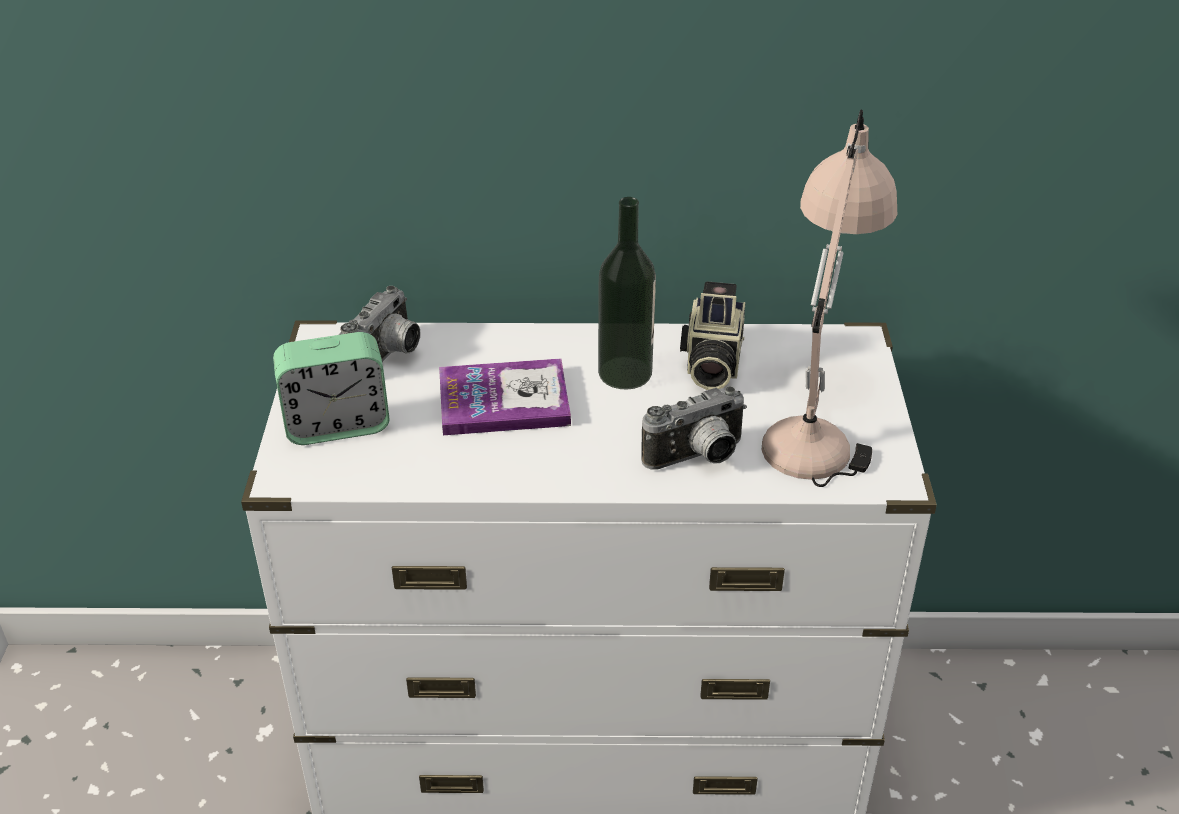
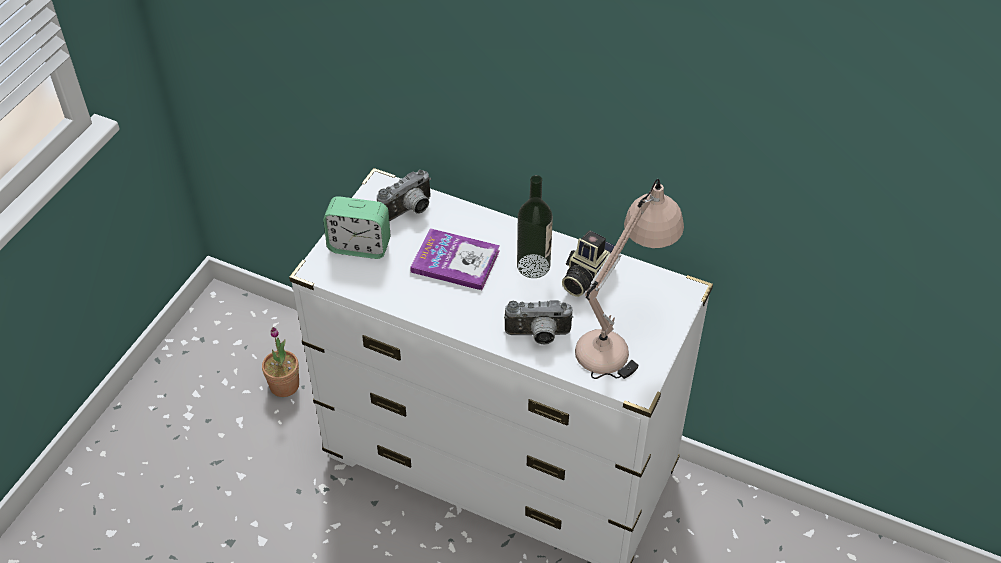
camera: 25 degrees right, 10 degrees up
(198, 759) = (284, 385): none -> potted plant

